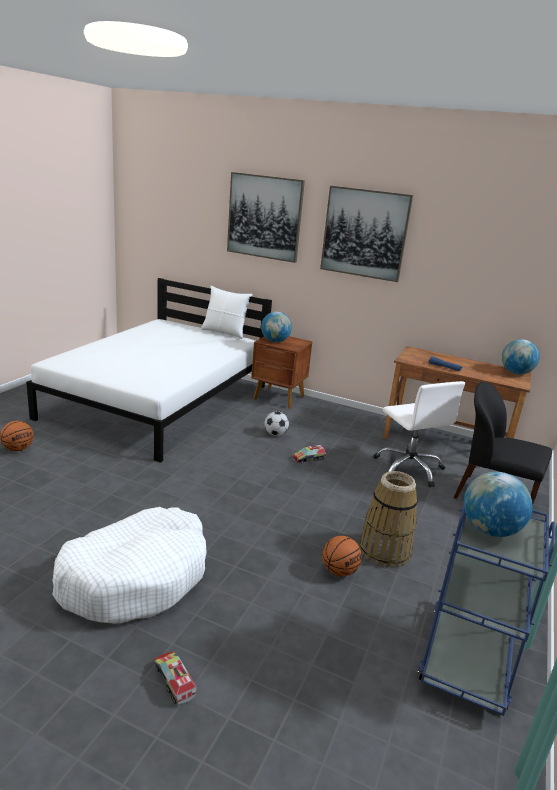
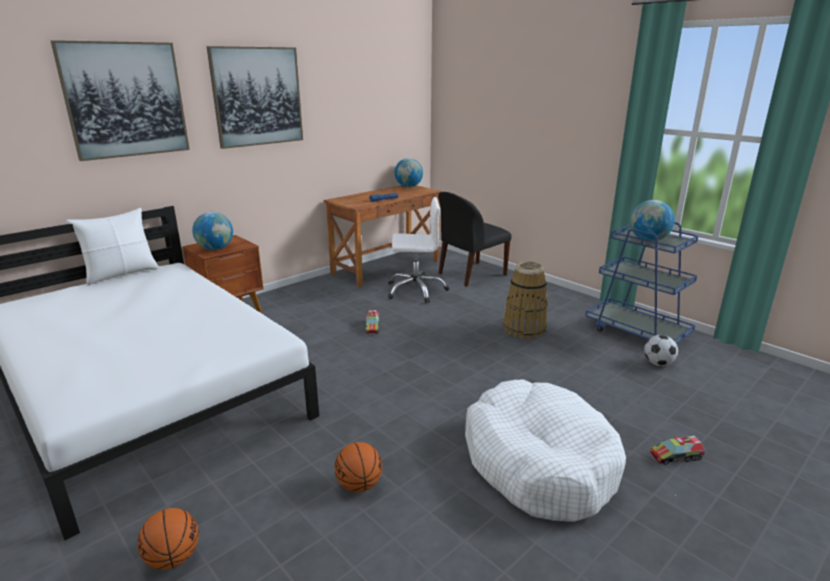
camera: 65 degrees left, 0 degrees up
(275, 434) = (311, 333): football -> football (658, 363)
(339, 571) = (546, 353): basketball -> basketball (359, 485)

